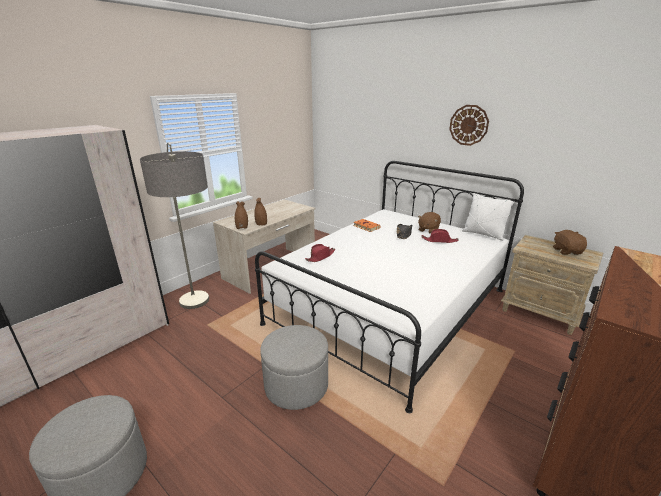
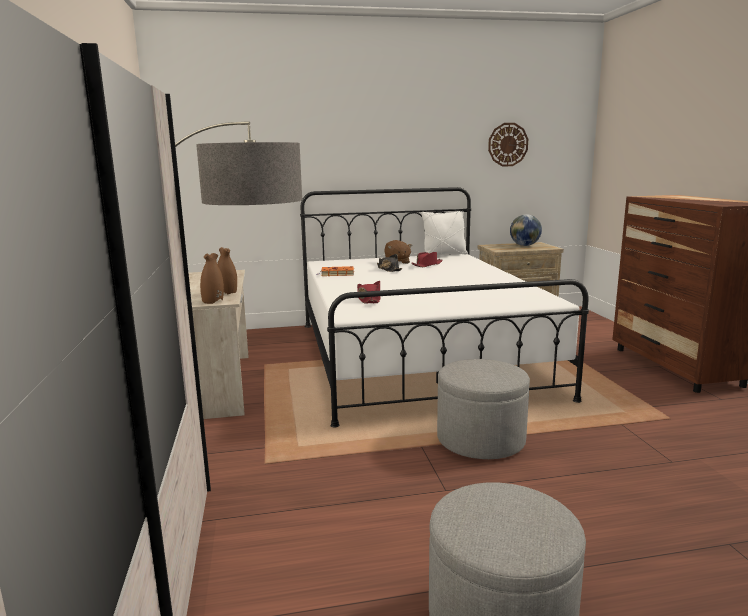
camera: 50 degrees left, 10 degrees down
(468, 125) = (401, 137): wall clock -> wall clock (508, 144)
(567, 251) = (524, 245): brown plush toy -> globe

